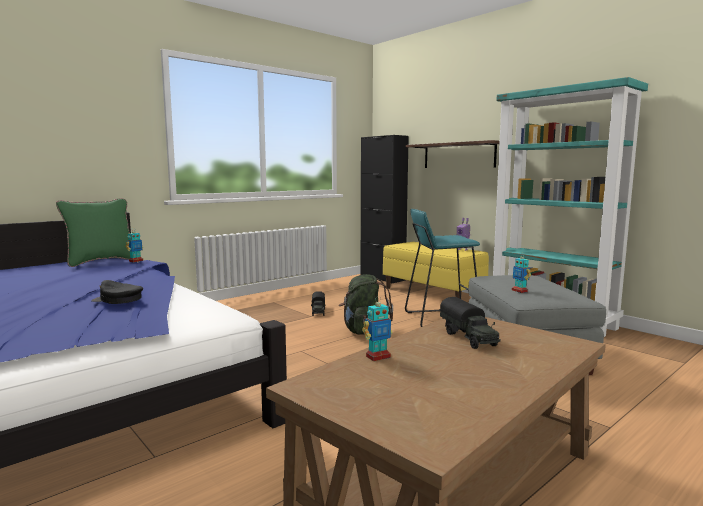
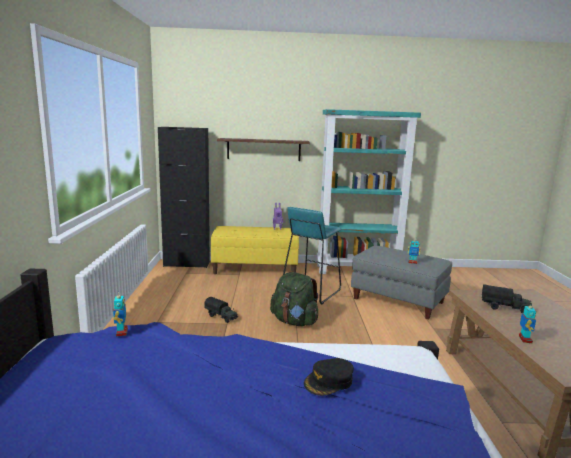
camera: 50 degrees left, 5 degrees up
(101, 261) = (73, 350): green pillow -> none

